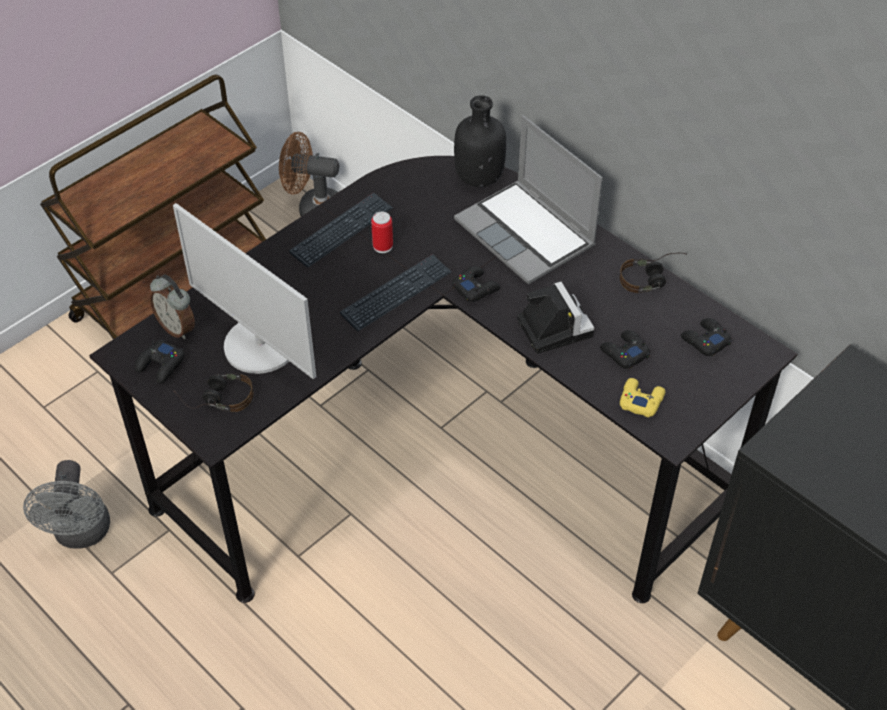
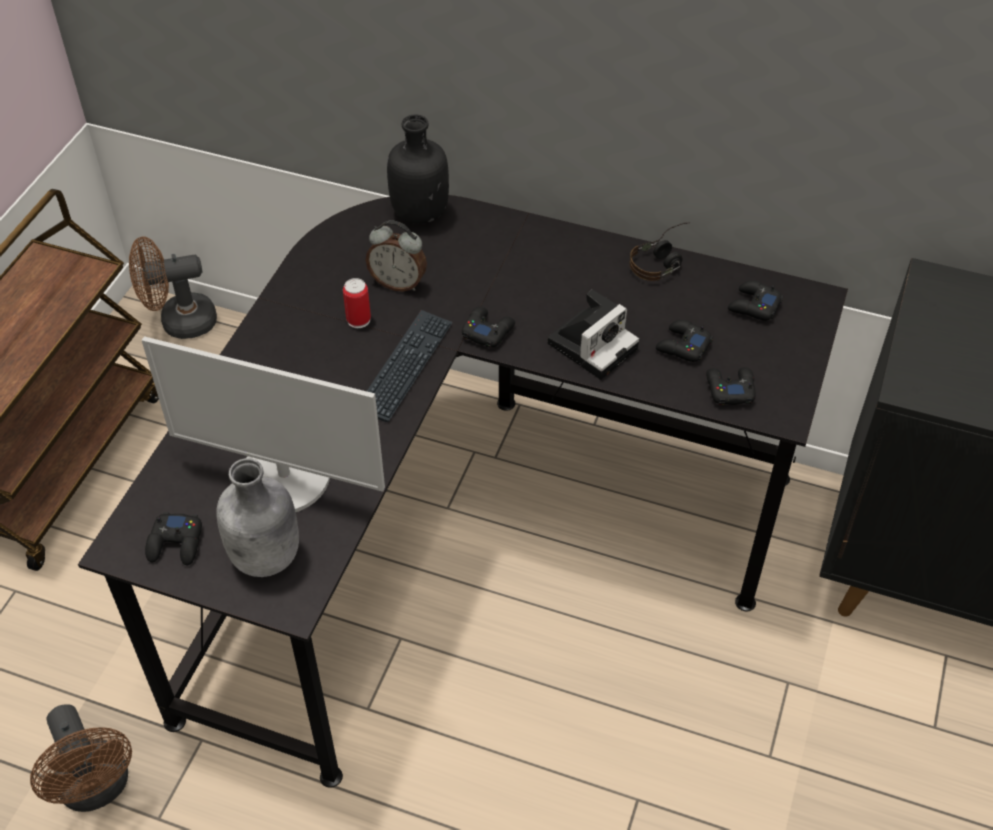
camera: 25 degrees left, 0 degrees up
(82, 534) = (97, 789): grey fan -> brown fan
(177, 327) = (171, 492): alarm clock -> alarm clock (398, 283)
(216, 398) = (267, 557): headphones -> grey bottle
(342, 231) = (302, 318): keyboard -> none
(527, 234) = (507, 256): laptop -> none
(552, 326) = (593, 344): camera -> camera turned 90 degrees clockwise
(641, 400) = (729, 389): yellow game controller -> black game controller

